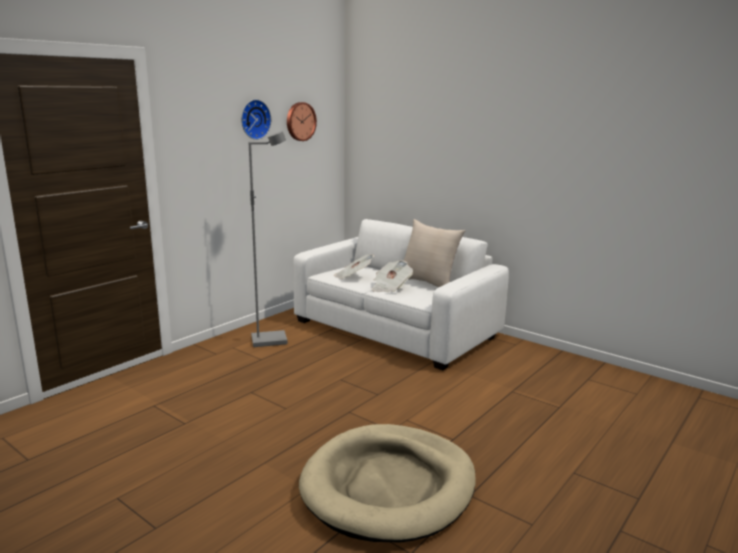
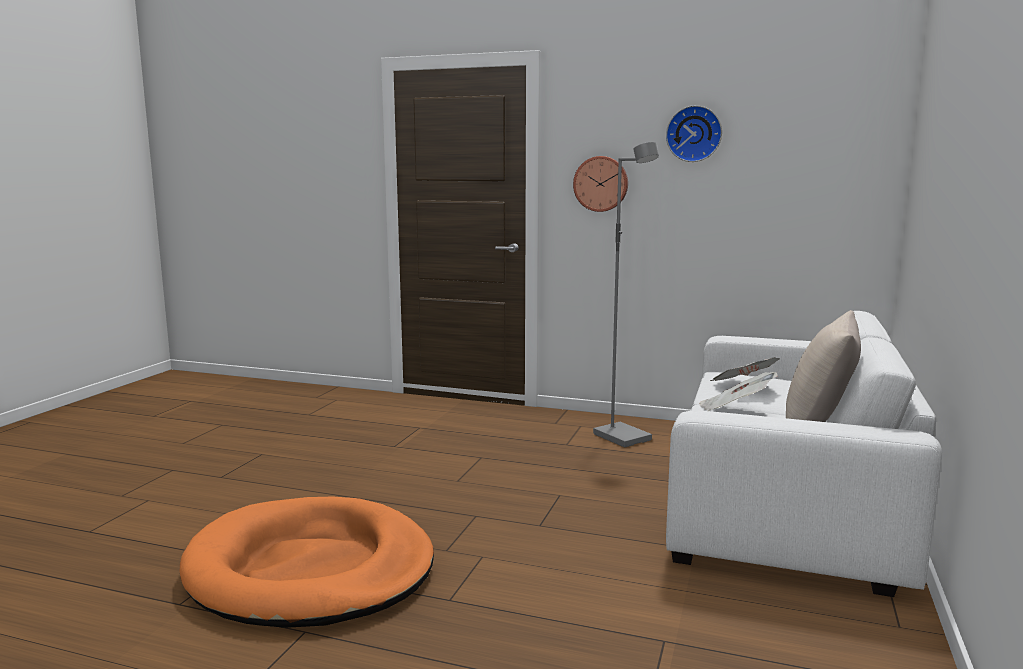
camera: 70 degrees right, 5 degrees down
(300, 121) = (789, 139): wall clock -> wall clock (601, 183)
(389, 486) = (311, 570): beige dog bed -> orange dog bed

